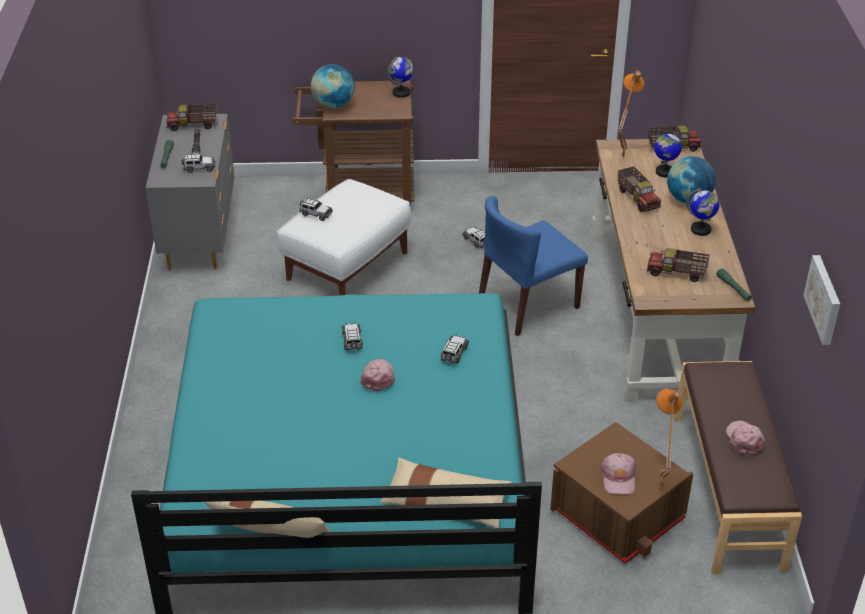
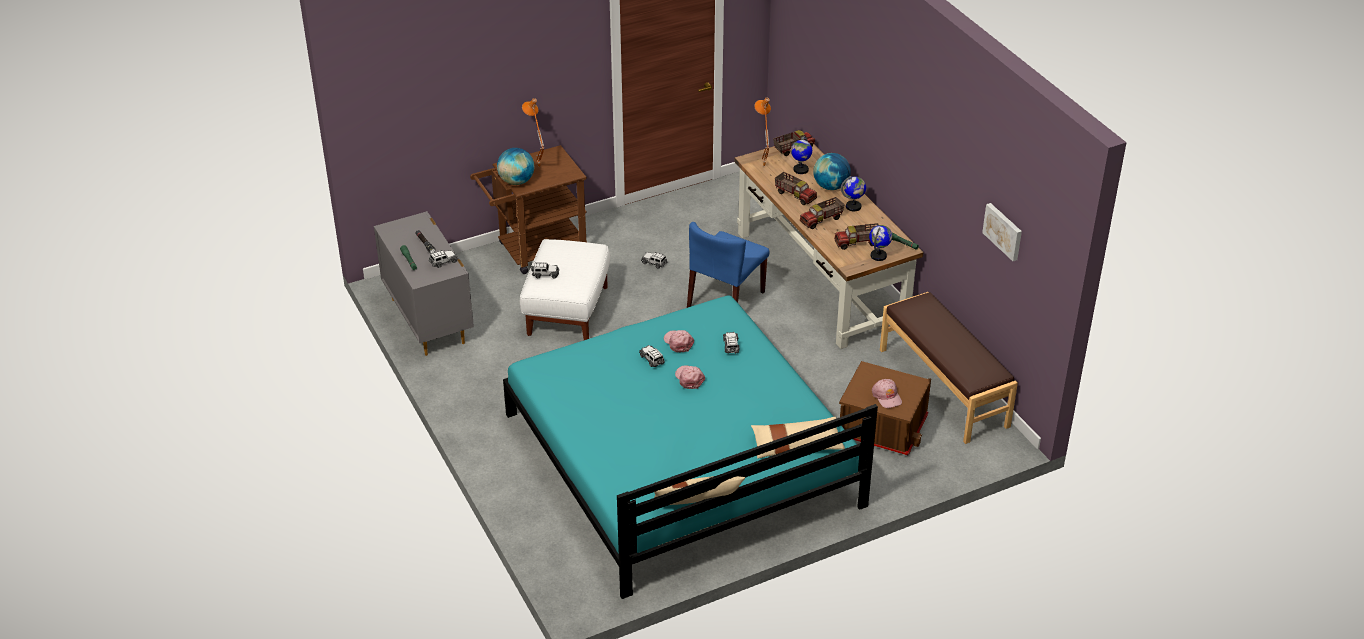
camera: 25 degrees left, 0 degrees up
(193, 125) = (407, 228): toy truck -> toy truck (822, 220)
(401, 93) = (562, 157): globe -> globe (878, 256)
(659, 486) = (915, 394): orange table lamp -> orange table lamp (537, 168)
(744, 440) = (956, 345): pink cap -> pink cap (678, 342)

